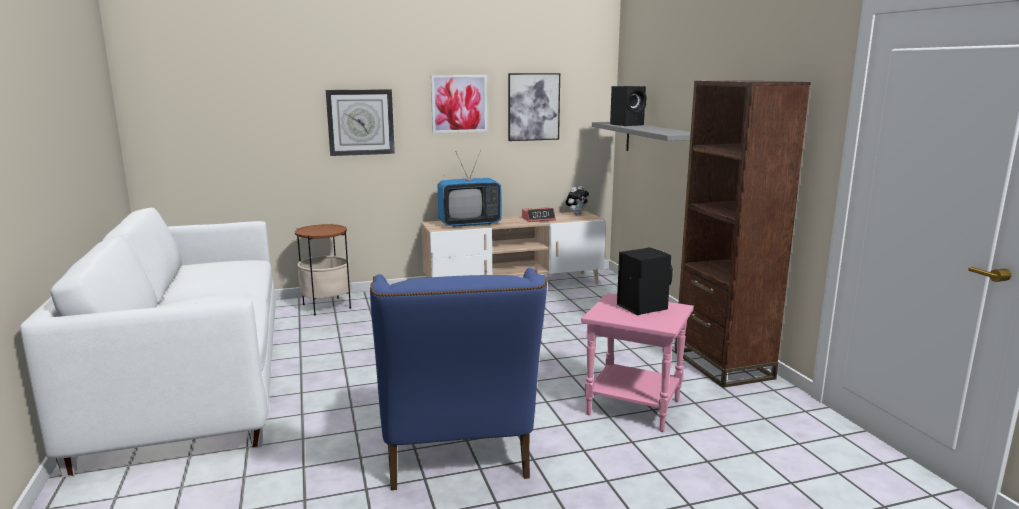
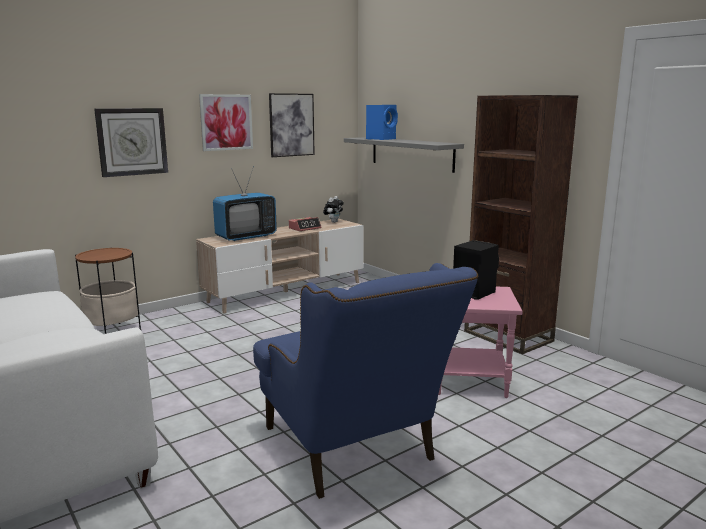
camera: 20 degrees left, 0 degrees up
(628, 125) = (381, 139): black speaker -> blue speaker

